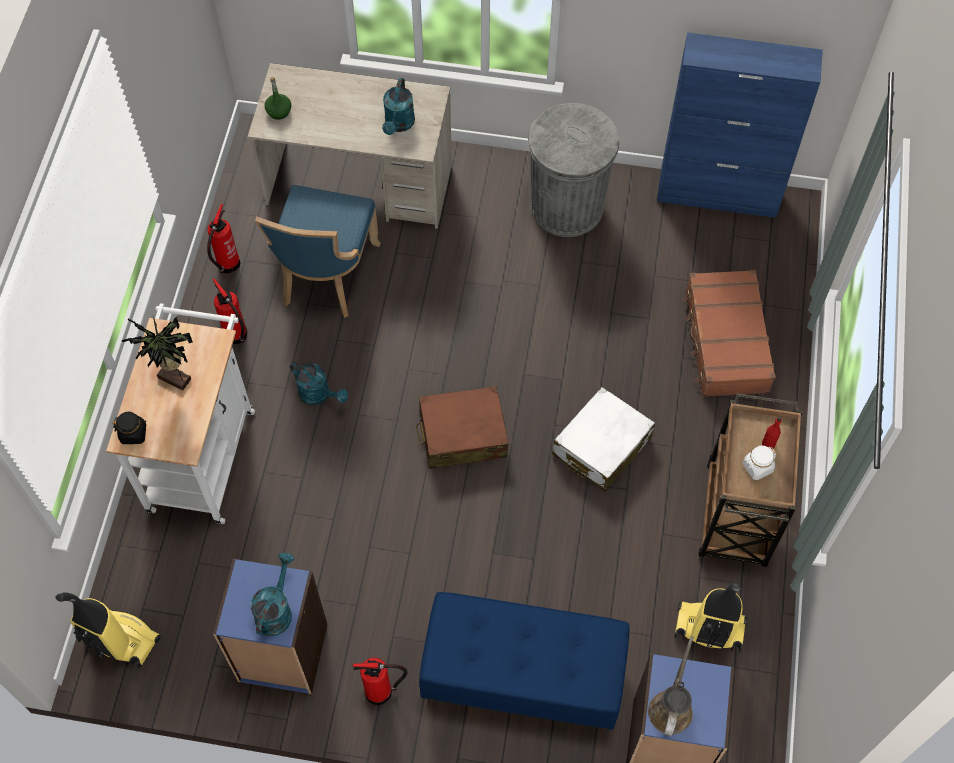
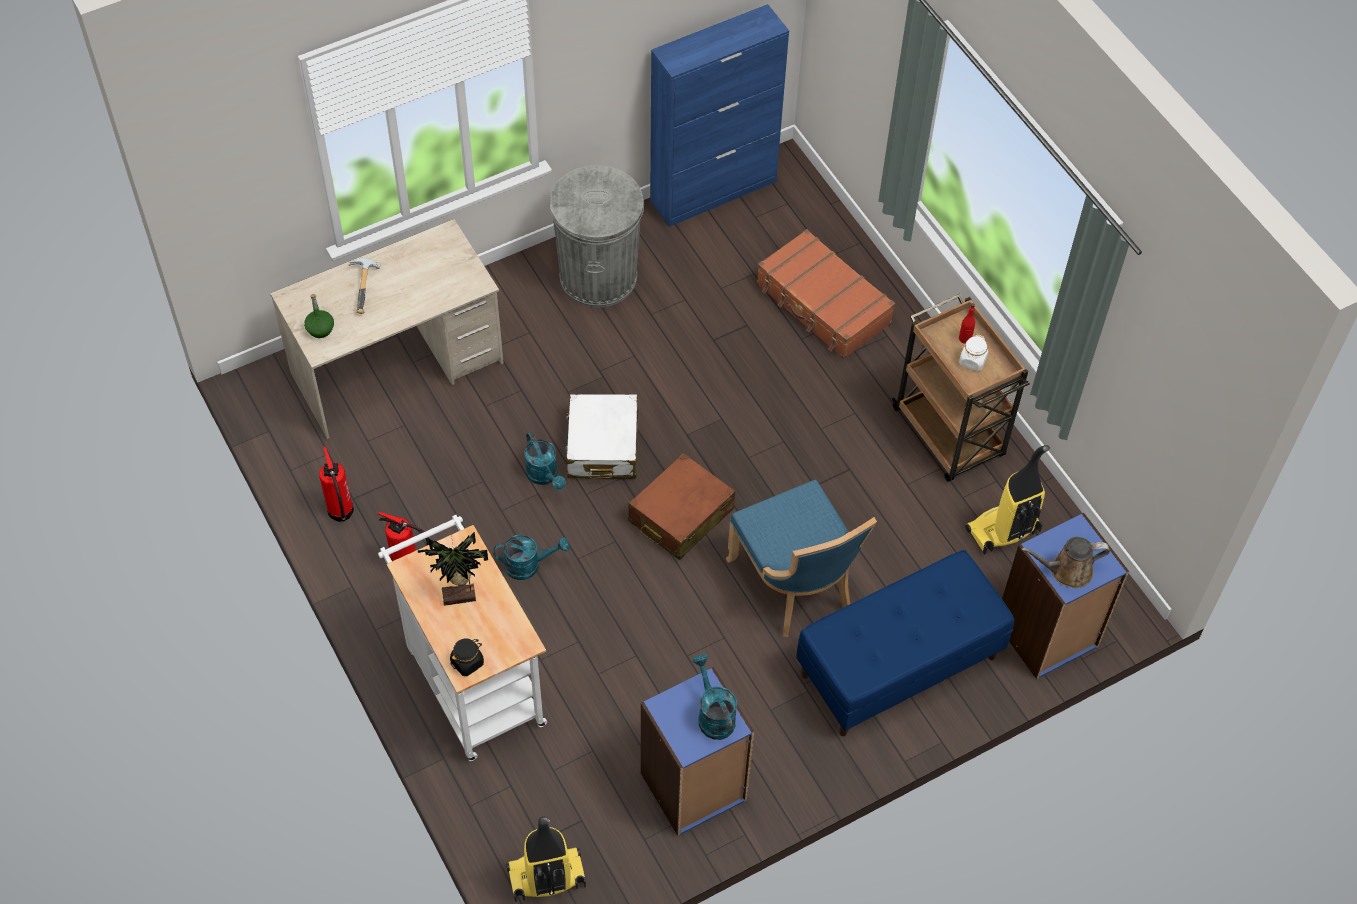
camera: 40 degrees left, 5 degrees down
(326, 276) = (441, 465): blue chair -> blue chair (795, 586)
(339, 100) = (366, 288): none -> hammer
(381, 692) = (800, 757): fire extinguisher -> none
(398, 125) = (439, 276): turquoise watering can -> turquoise watering can (545, 476)
(601, 446) = (800, 450): white suitcase -> white suitcase (602, 446)
(671, 707) = (1066, 571): brown watering can -> brown watering can turned 75 degrees counterclockwise

